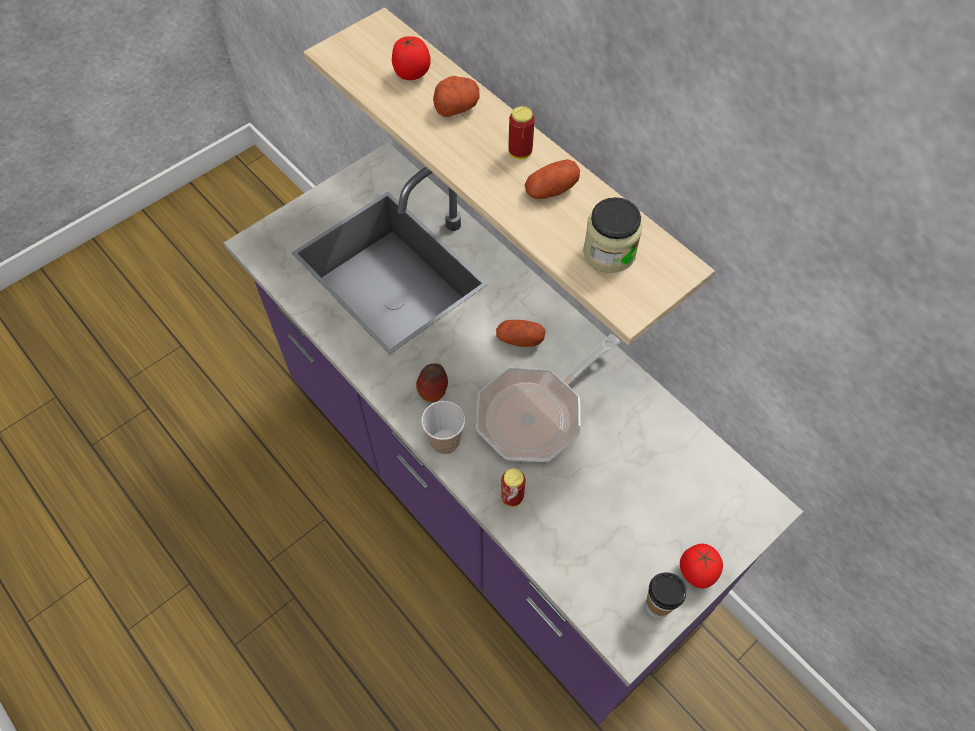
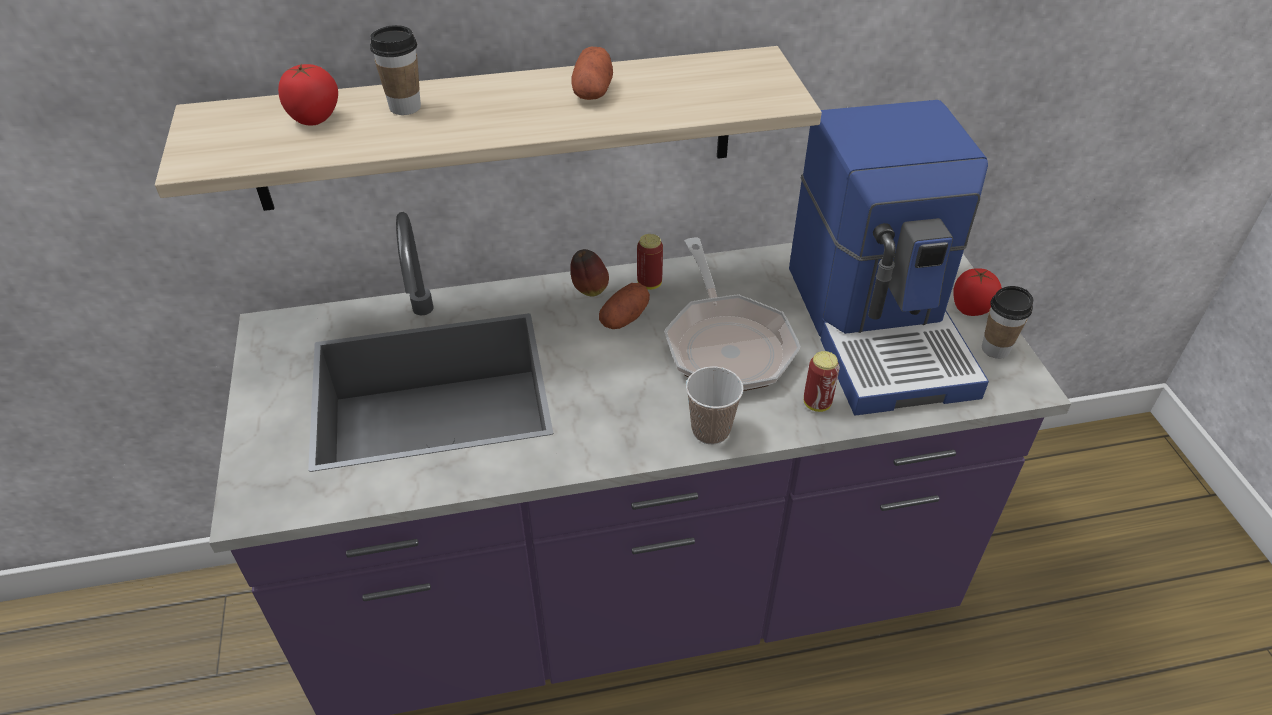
camera: 60 degrees left, 15 degrees down
(433, 392) = (637, 415): apple -> apple (589, 290)
(456, 107) = (405, 107): potato -> cup
(520, 152) = (521, 91): can -> can (649, 283)
(609, 252) = (707, 87): jar -> none
(626, 510) = (880, 327): none -> coffee machine

